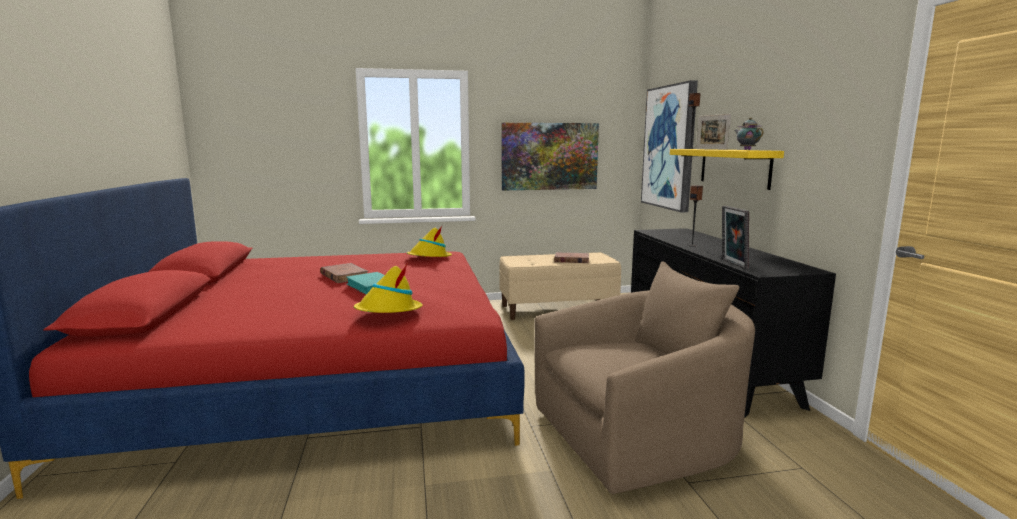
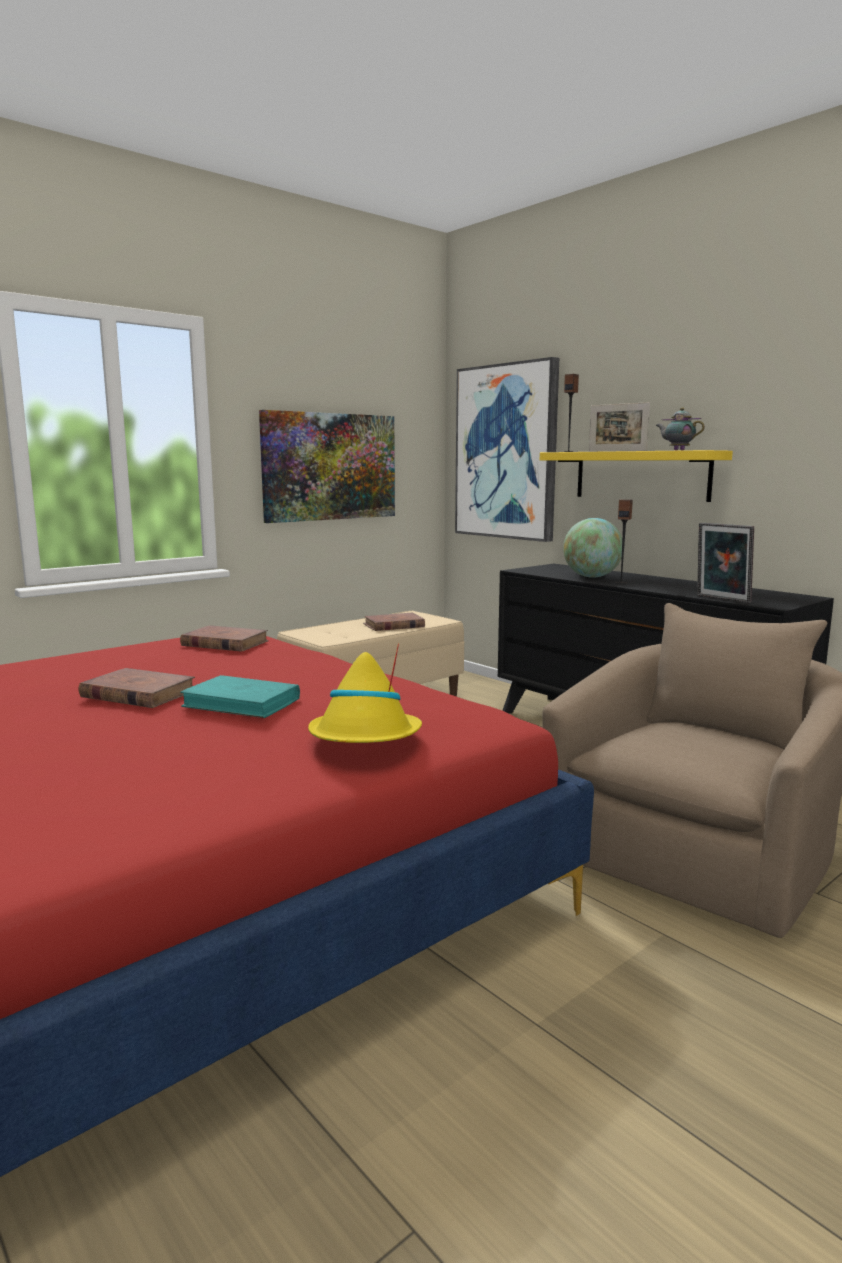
camera: 30 degrees left, 0 degrees up
(429, 257) = (224, 643): yellow hat -> brown book
(684, 239) = (591, 577): none -> globe

